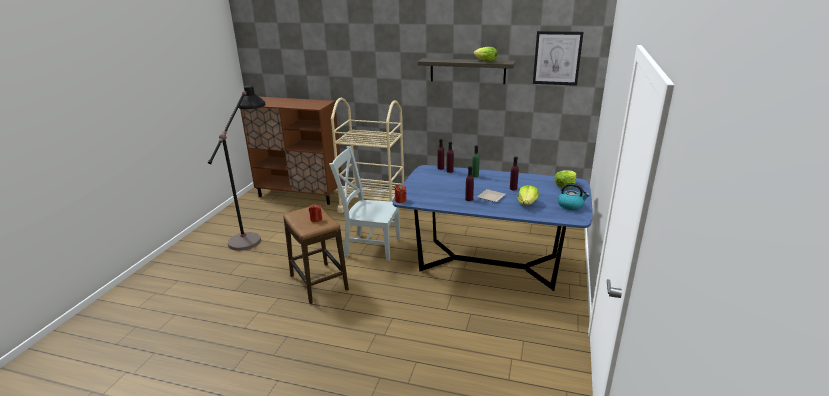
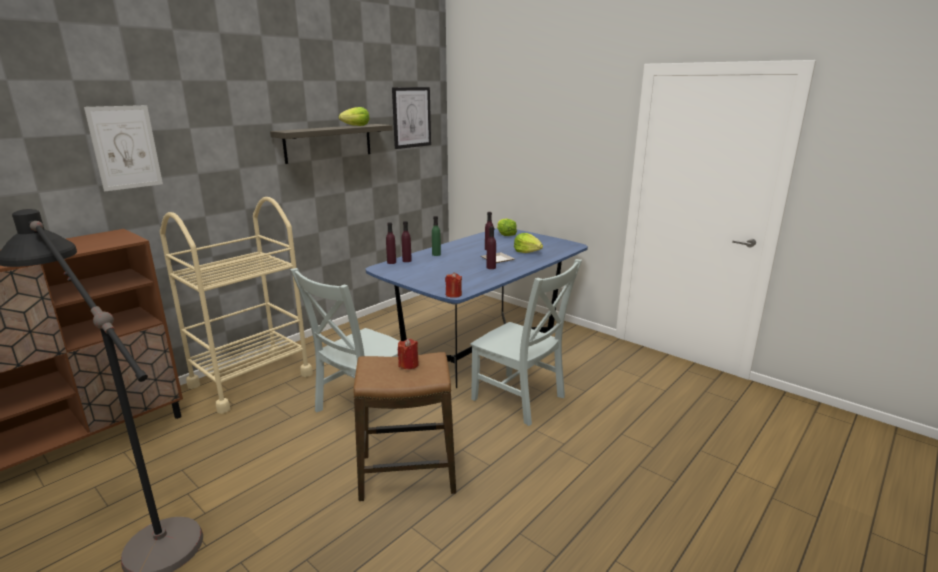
camera: 65 degrees left, 5 degrees down
(341, 59) = (125, 147): none -> picture
(426, 302) = (521, 400): none -> grey chair
(571, 205) = (547, 241): kettle -> none

